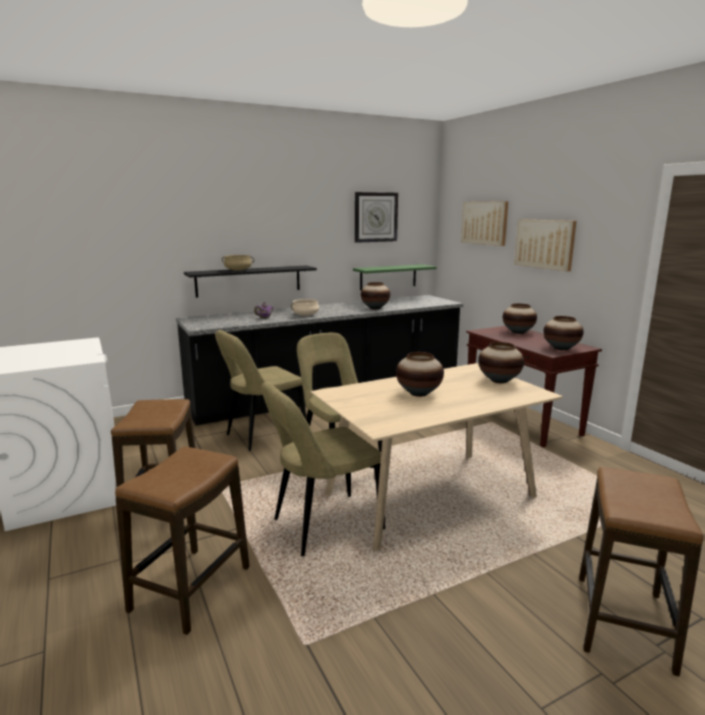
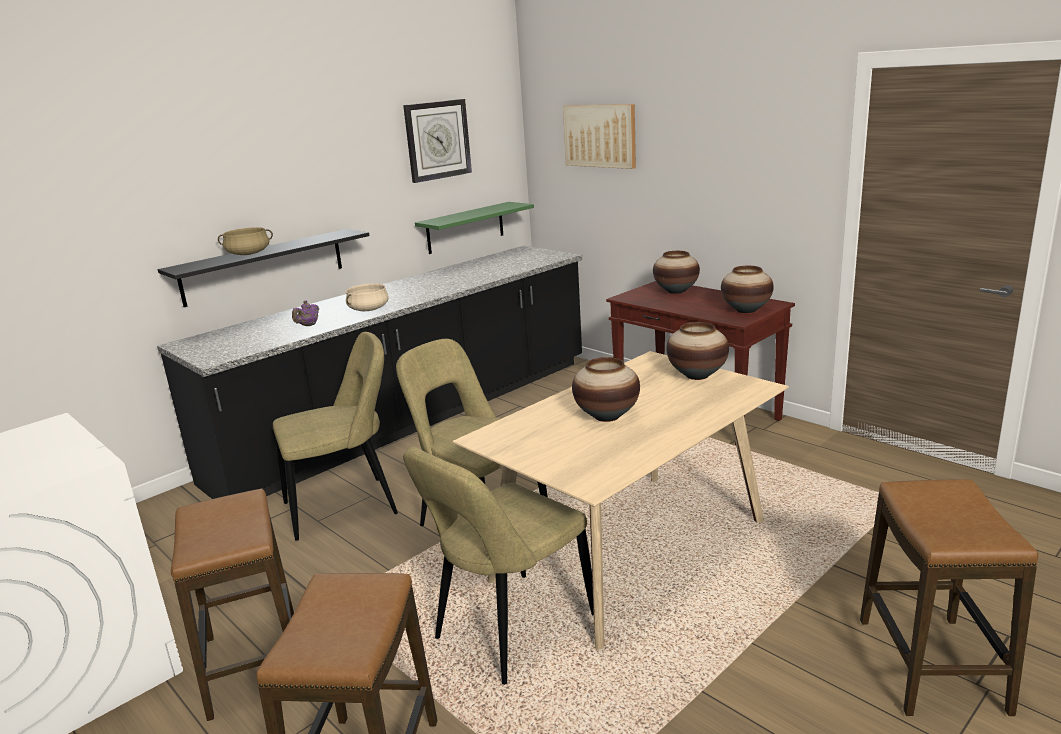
camera: 15 degrees left, 5 degrees up
(263, 435) = (346, 507): beige chair -> beige chair turned 150 degrees counterclockwise
(375, 308) = (464, 281): vase -> none
(544, 244) = (697, 164): picture -> none

